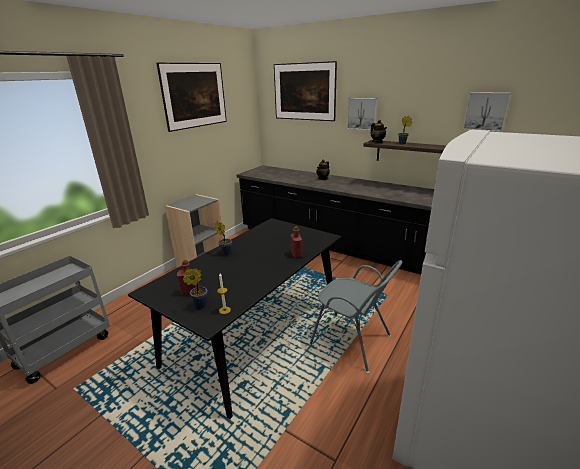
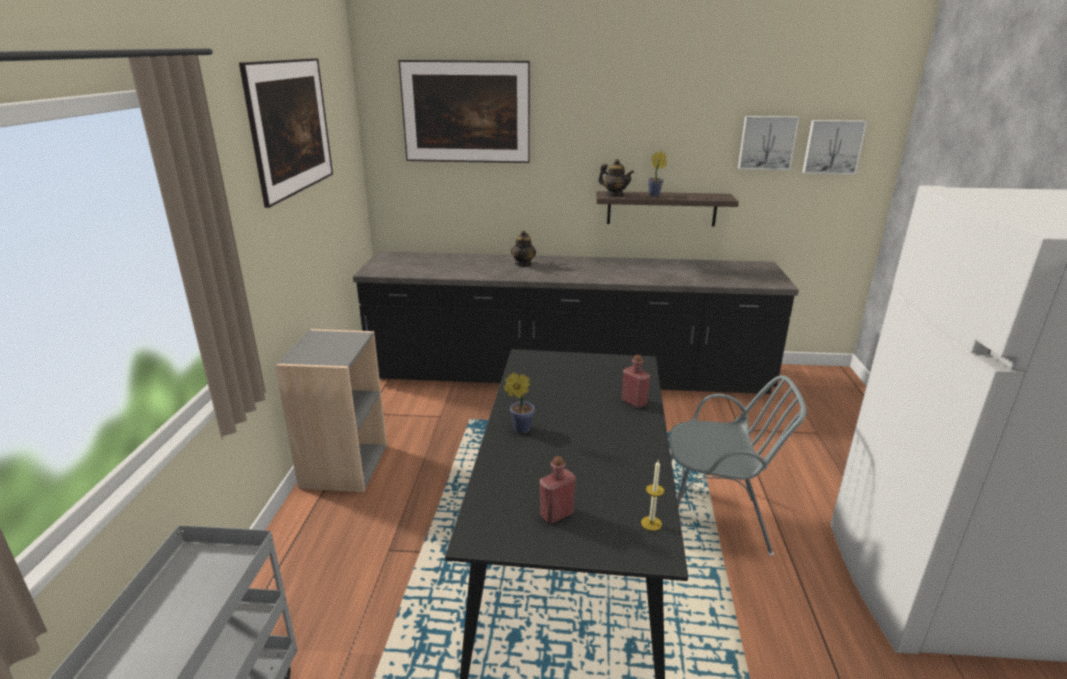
camera: 30 degrees left, 0 degrees up
(199, 305) = (602, 531): potted plant -> none
(362, 113) = (579, 149): picture -> picture (833, 147)

